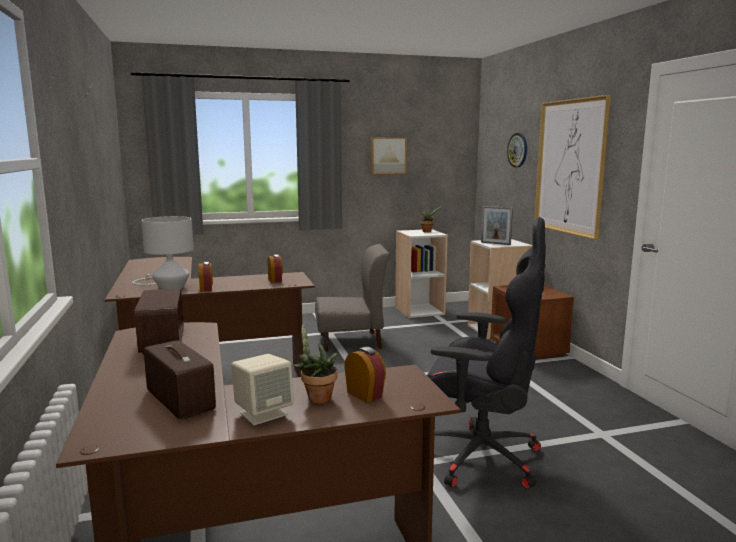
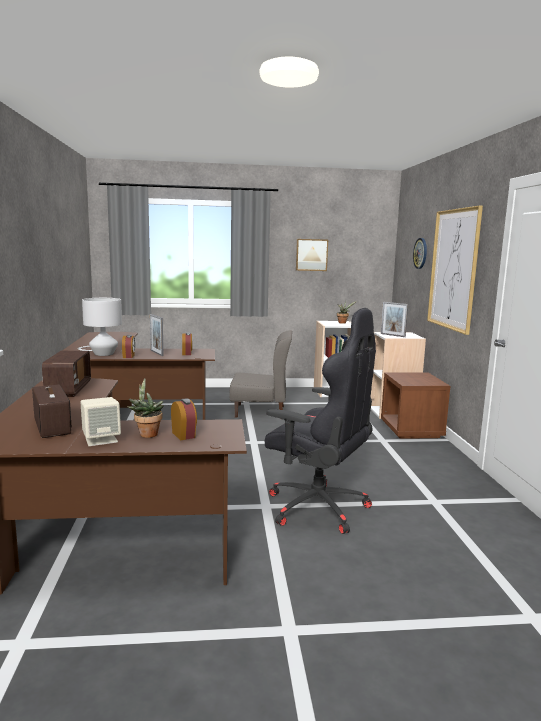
camera: 10 degrees right, 0 degrees up
(237, 282) = (156, 353): none -> picture frame

